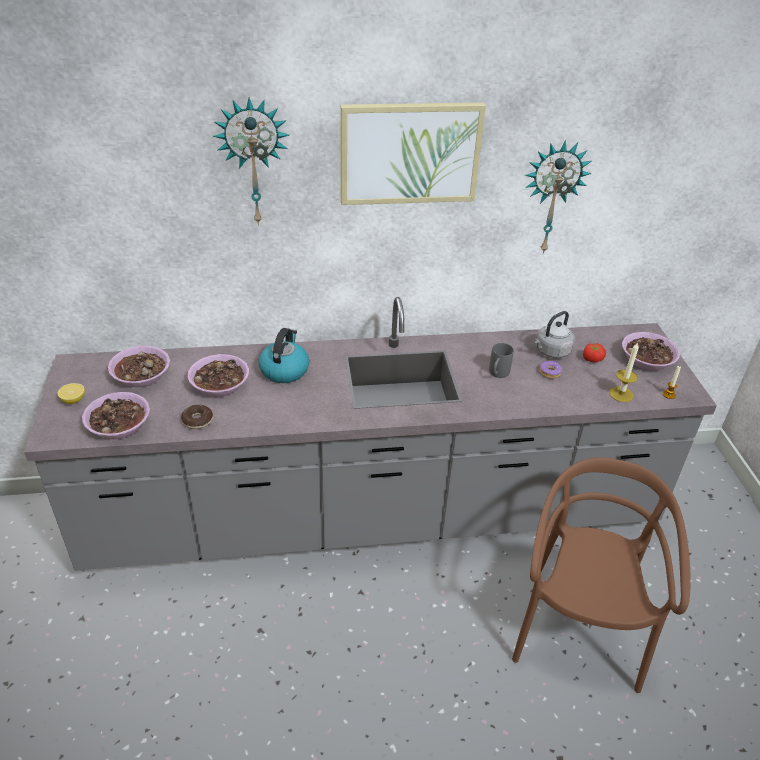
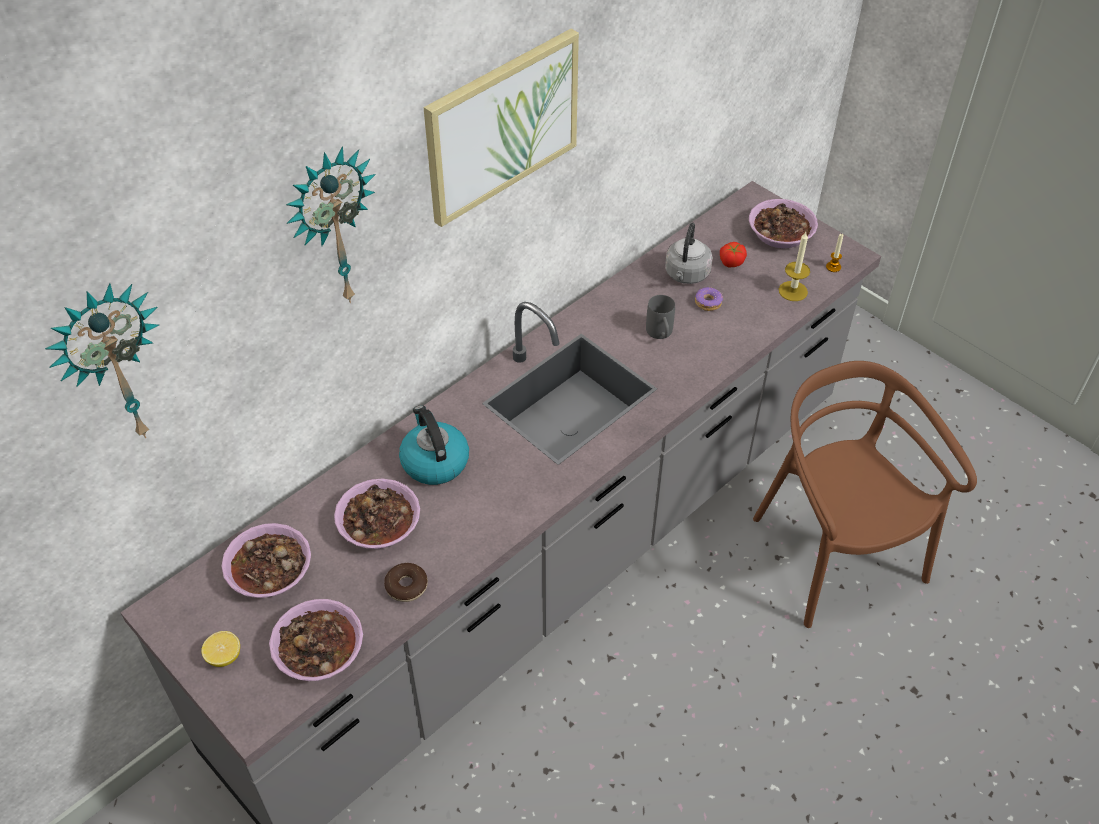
camera: 35 degrees left, 10 degrees up
(551, 197) = (644, 99): wall clock -> wall clock (113, 364)

